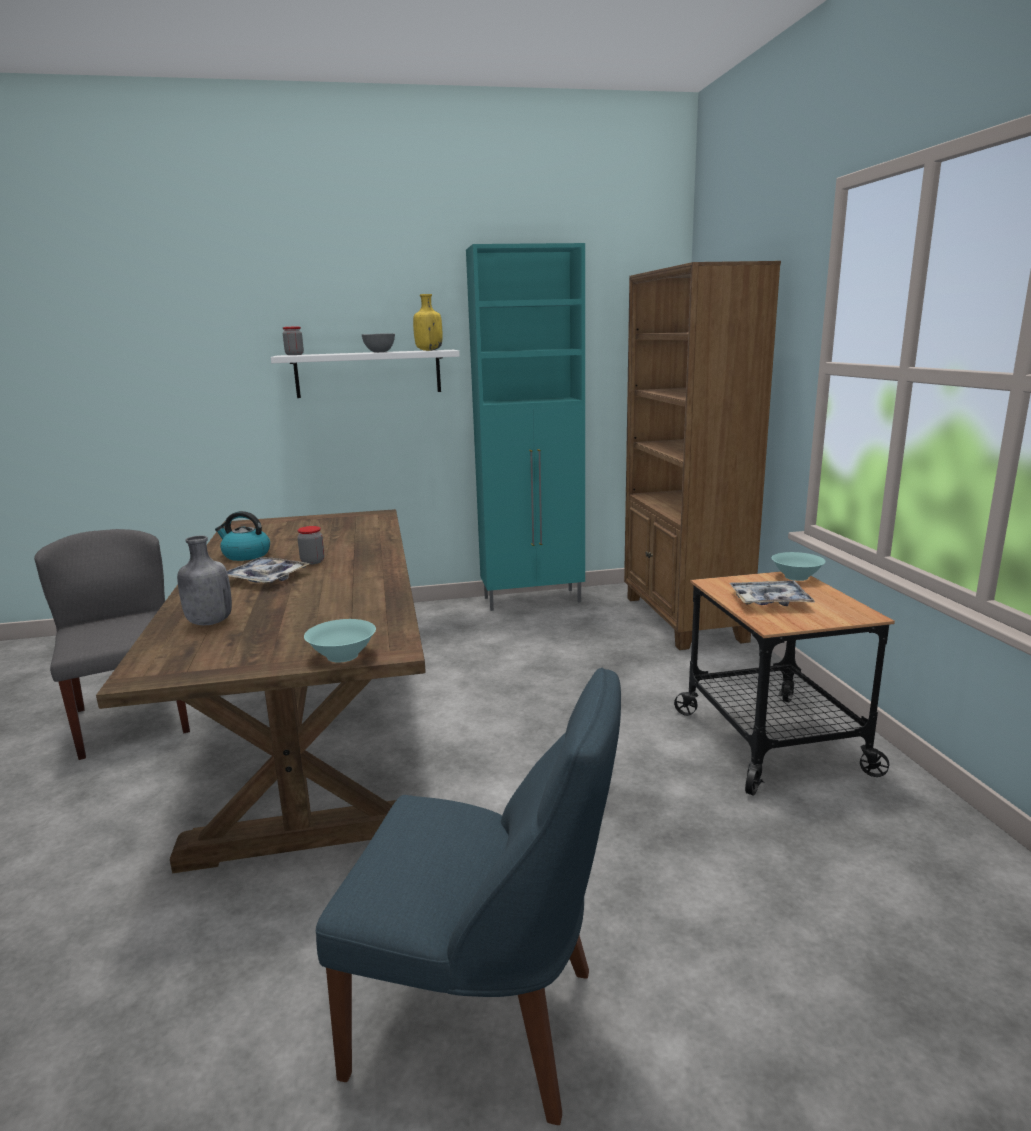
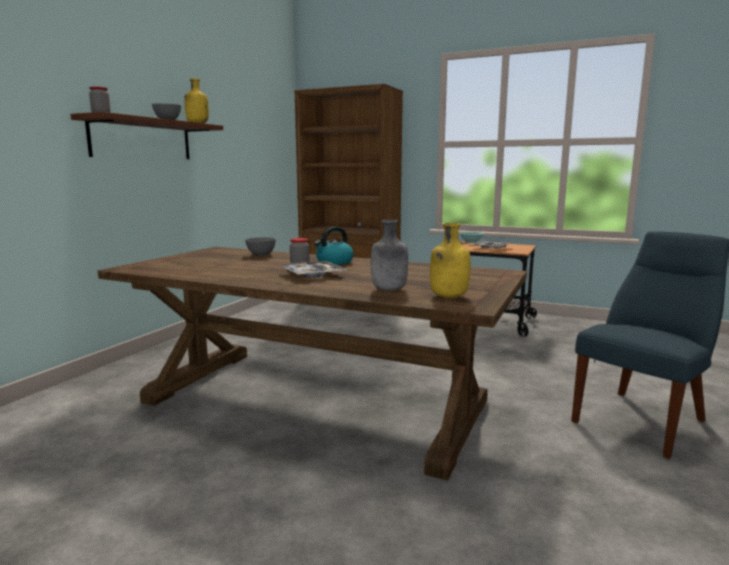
camera: 55 degrees left, 5 degrees down
(131, 720) = (158, 469): grey chair -> none
(188, 654) = (448, 296): none -> yellow bottle
(245, 555) = (235, 273): kettle -> kettle (334, 262)
(343, 655) = (501, 277): turquoise bowl -> none
(364, 533) = (260, 255): none -> grey bowl
(368, 373) = (142, 139): white shelf -> brown shelf
(534, 600) = (255, 314): turquoise cabinet -> none

